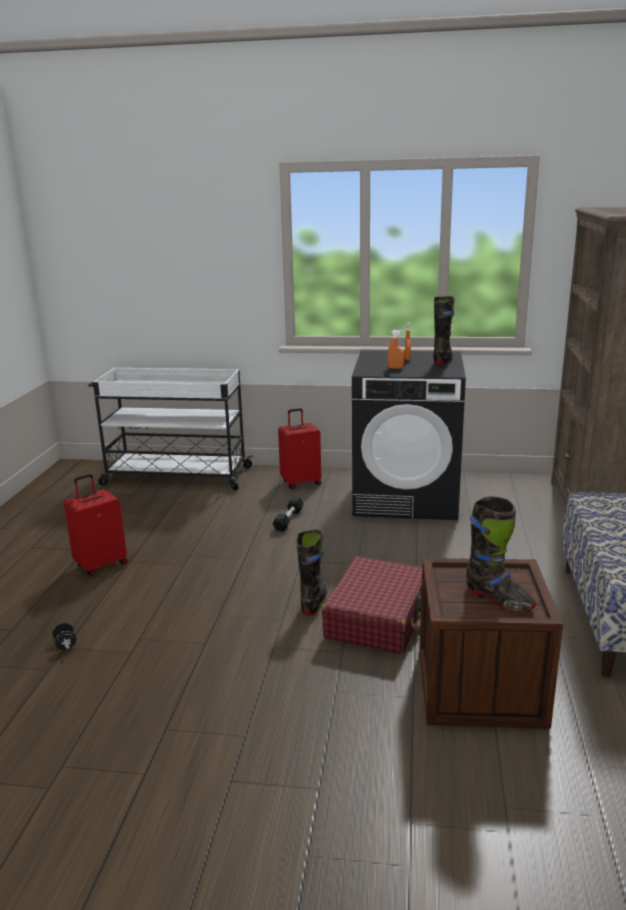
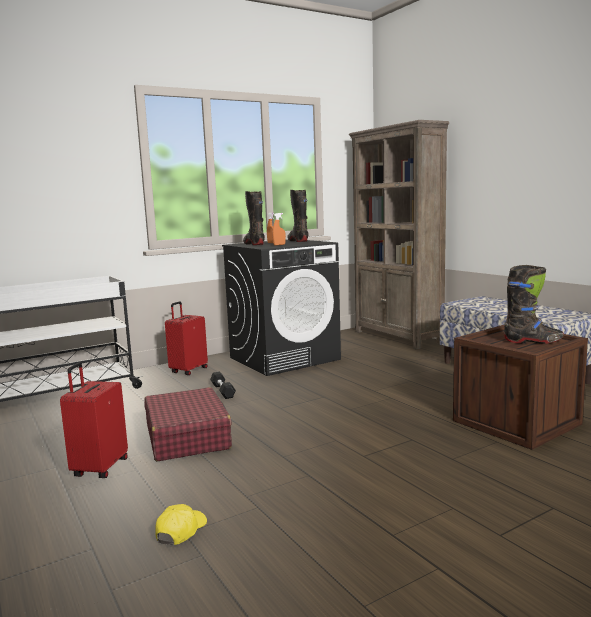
camera: 40 degrees left, 10 degrees down
(65, 644) = (181, 531): black dumbbell -> yellow cap
(314, 602) = (338, 424): black boot -> black boot (254, 244)
(378, 618) = (396, 416): red suitcase -> red suitcase (187, 437)

